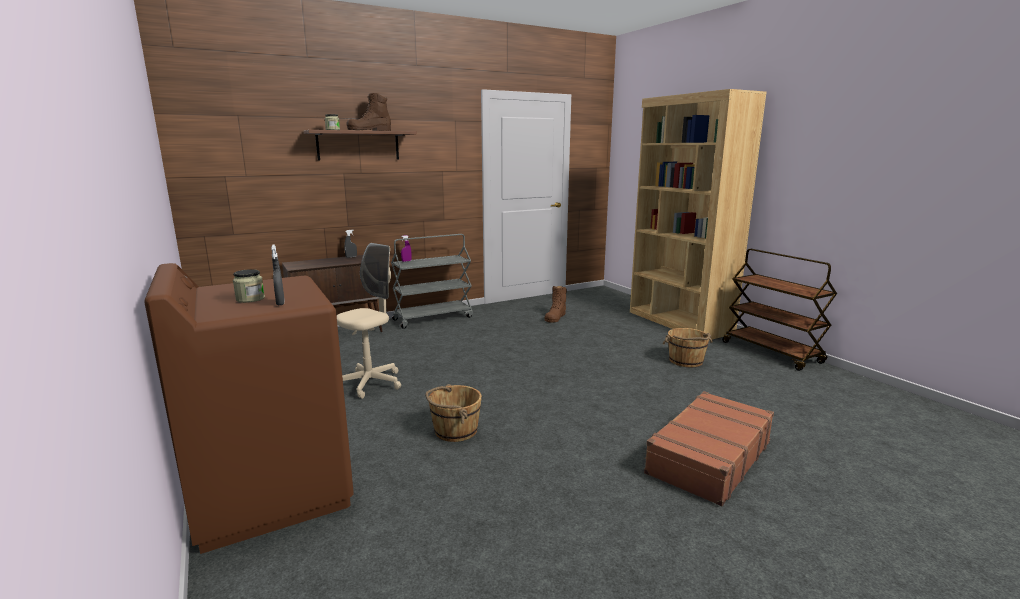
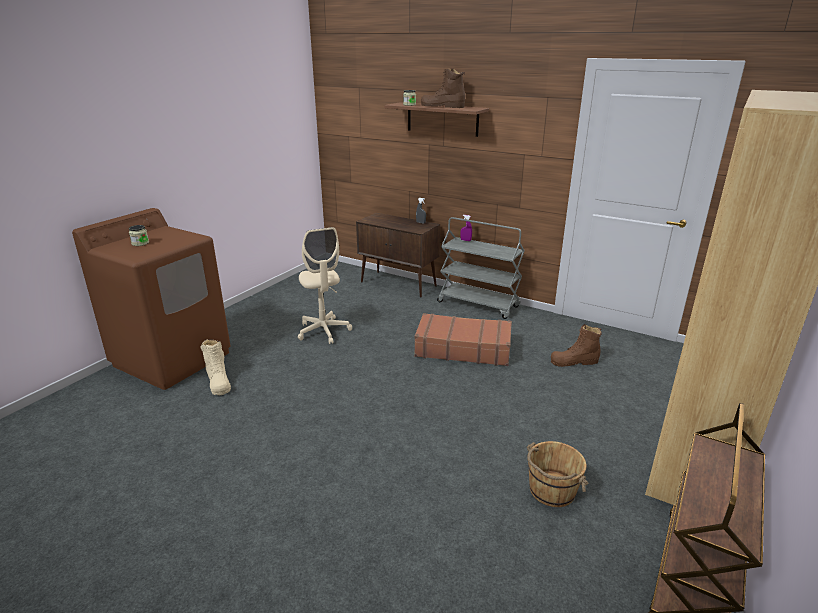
camera: 60 degrees right, 10 degrees up
(280, 303) = (133, 251): grey spray bottle -> none
(370, 383) = (324, 331): beige office chair -> beige office chair turned 60 degrees clockwise
(387, 462) = (218, 382): none -> beige boot
(455, 430) = (274, 392): brown bucket -> none
(708, 457) = (306, 550): brown suitcase -> brown suitcase (463, 348)

